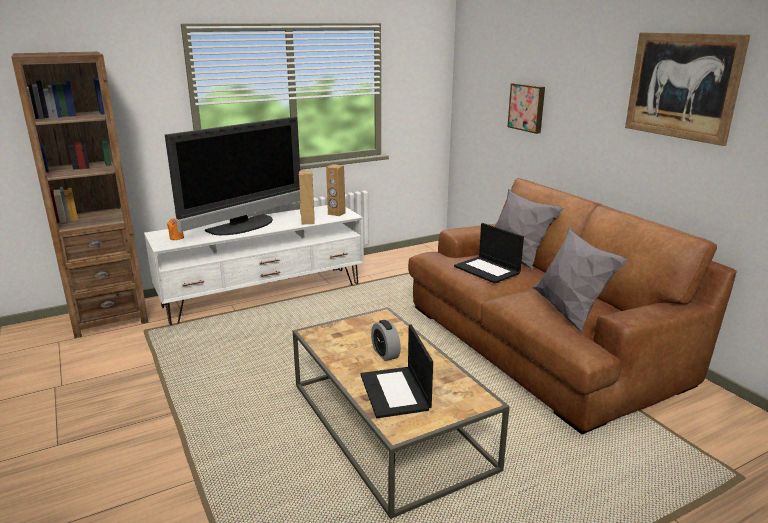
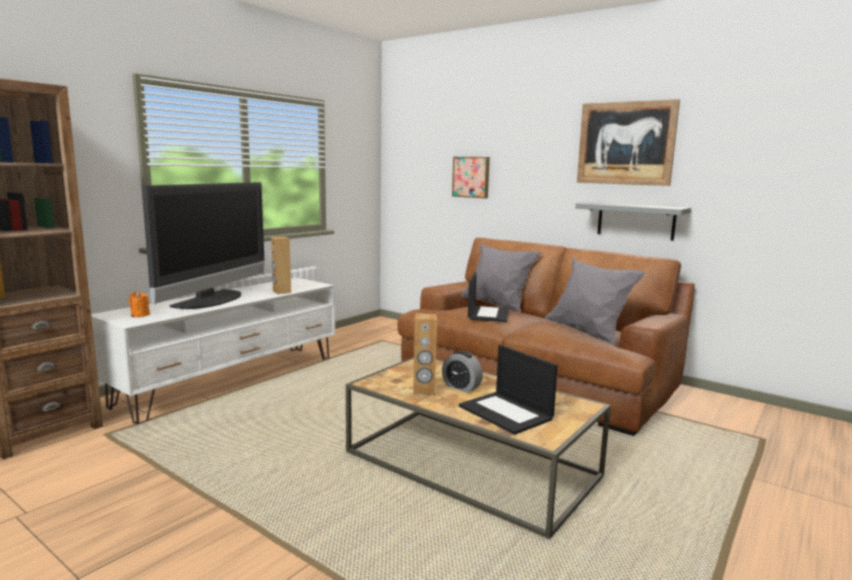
camera: 25 degrees left, 10 degrees down
(336, 213) = (304, 284): brown speaker -> brown speaker (424, 391)
(488, 270) = (488, 314): laptop -> laptop turned 105 degrees counterclockwise
(683, 182) = (635, 221): none -> grey shelf

